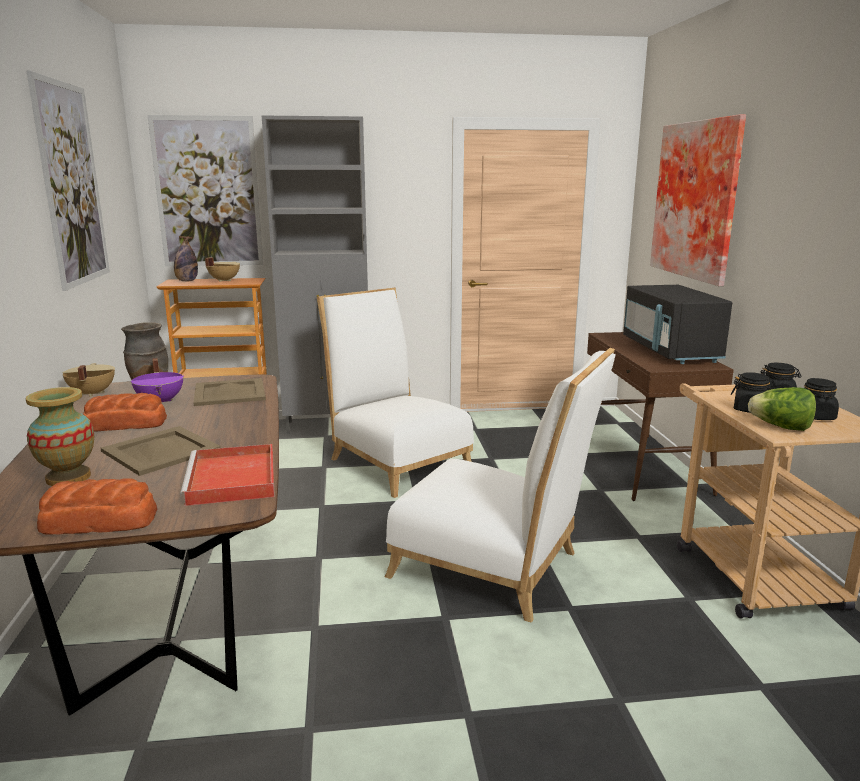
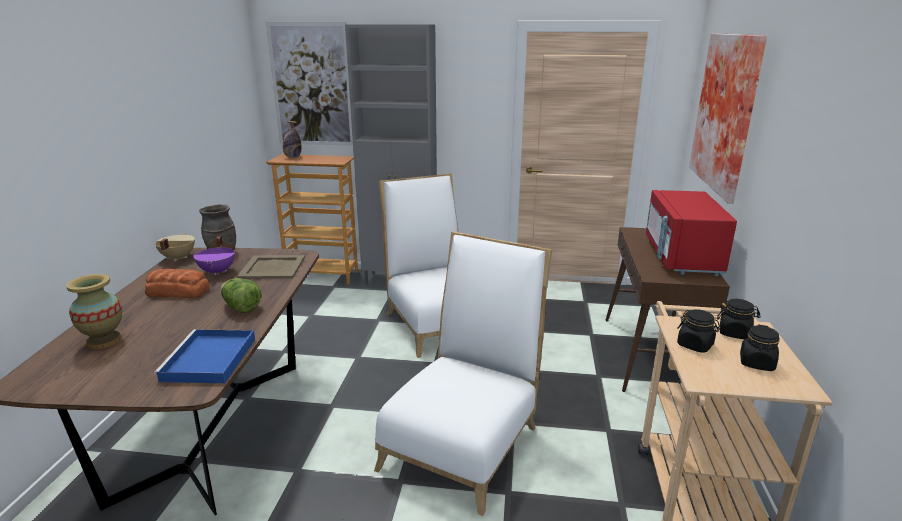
camera: 15 degrees right, 5 degrees up
(72, 184) = (179, 90): picture -> none
(100, 522) = (93, 388): bread -> none
(160, 451) = (181, 323): beige tray -> none
(223, 280) = (320, 158): beige cooking pot -> none
(233, 480) = (209, 360): red tray -> blue tray
(494, 568) = (464, 441): white chair -> white chair turned 105 degrees counterclockwise
(670, 351) = (681, 257): black microwave -> red microwave
(781, 427) = (709, 372): lettuce -> lettuce (241, 307)

